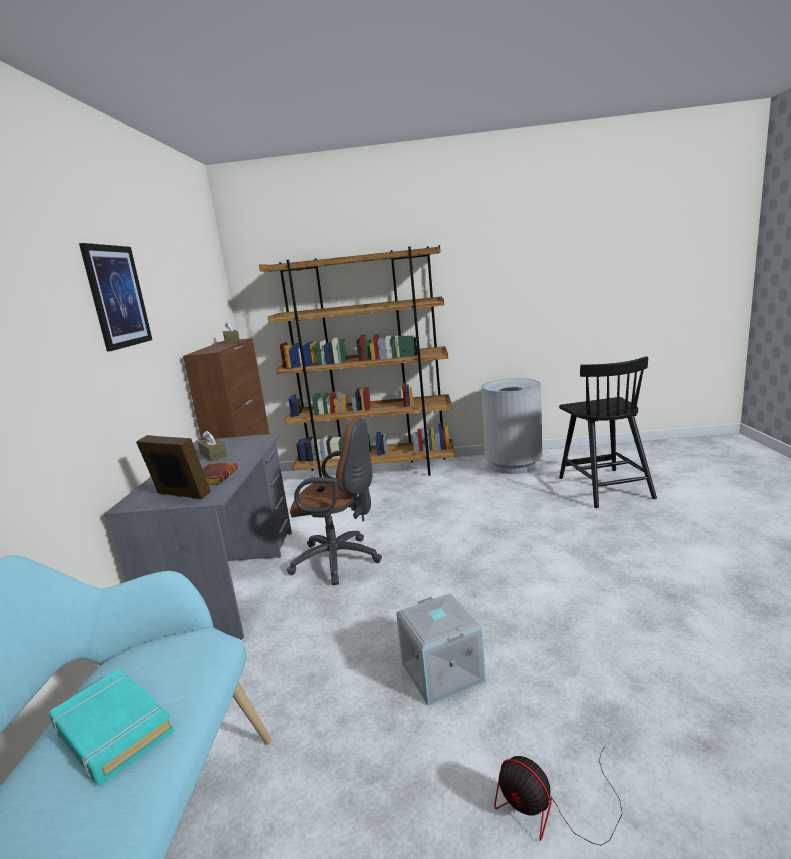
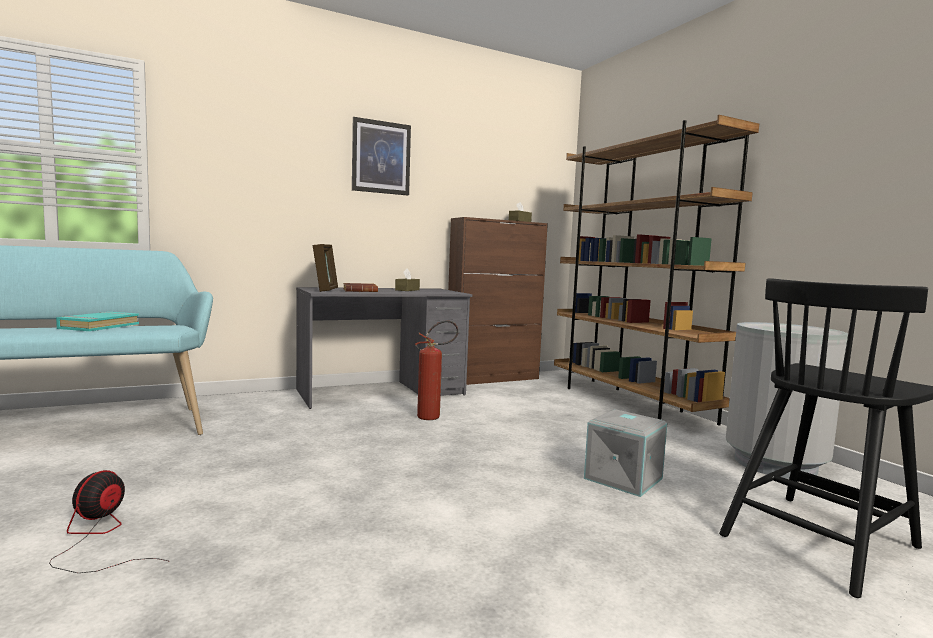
camera: 60 degrees right, 10 degrees down
(340, 560) = (434, 417): brown office chair -> fire extinguisher
(441, 672) = (278, 475): grey storage box -> grey storage box (622, 478)

